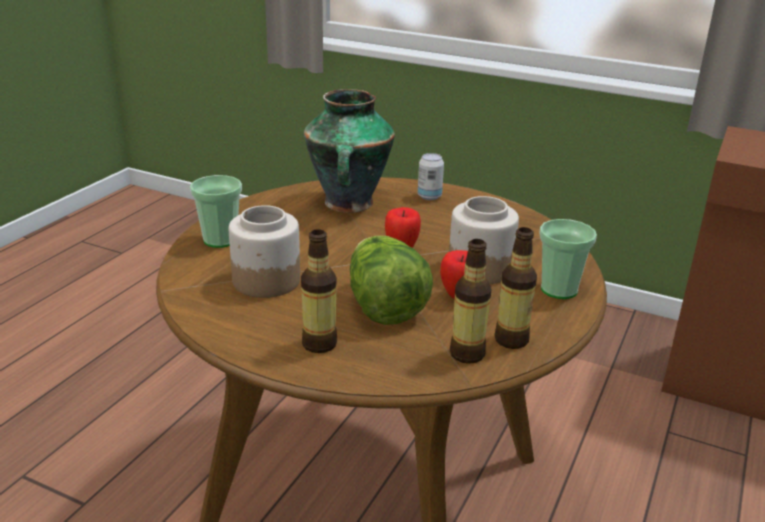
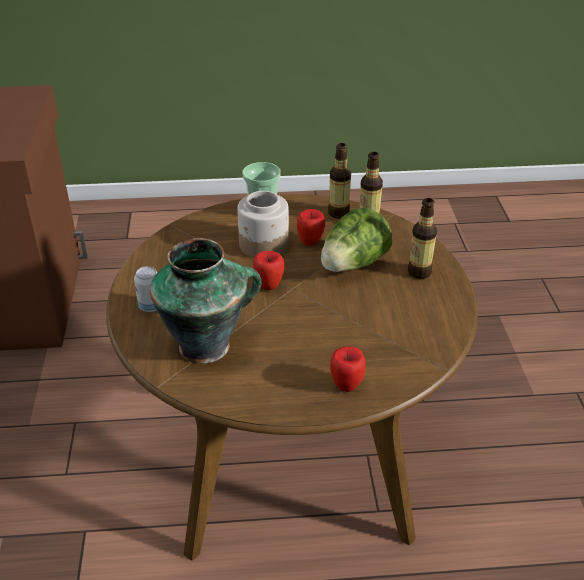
camera: 120 degrees left, 10 degrees up
(220, 240) = (346, 385): cup -> apple
(265, 281) = (378, 327): jar -> none

